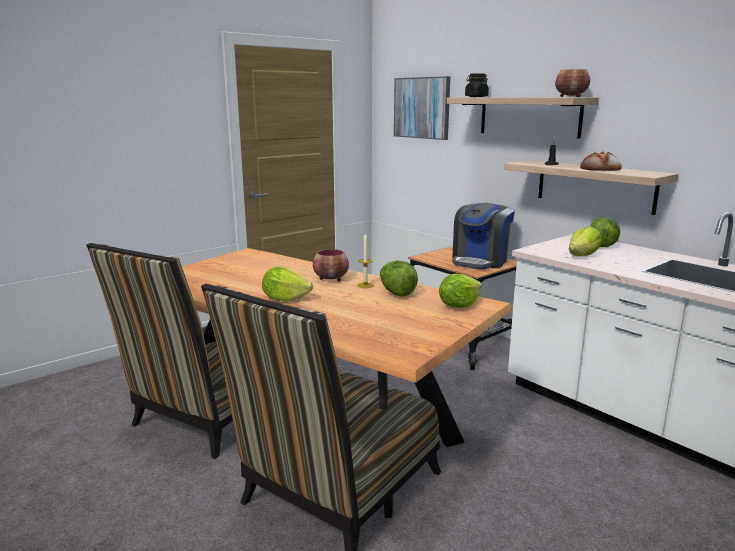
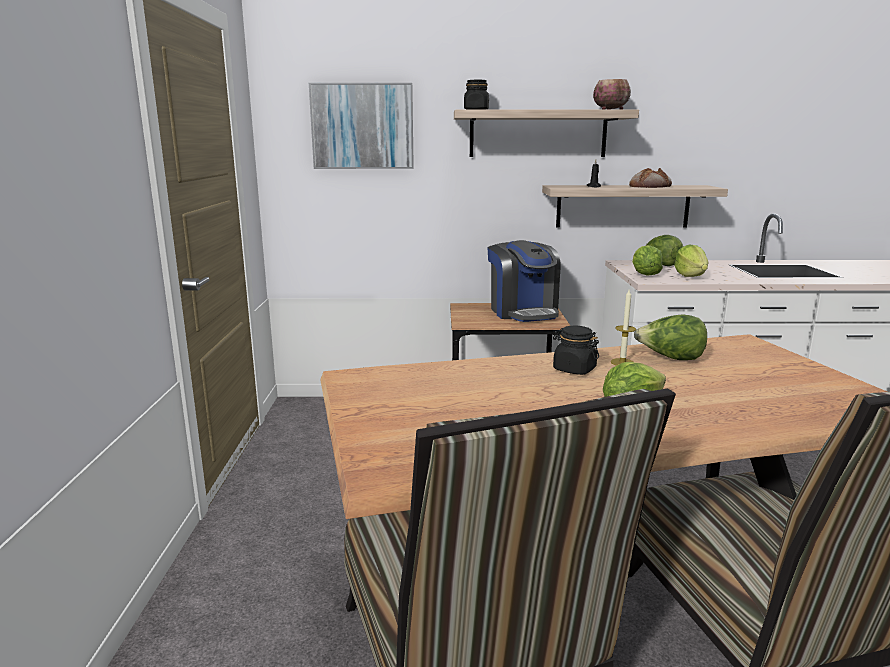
camera: 50 degrees left, 0 degrees up
(331, 279) = (574, 369): bowl -> black jar
(458, 306) = (744, 350): lettuce -> lettuce (644, 275)

